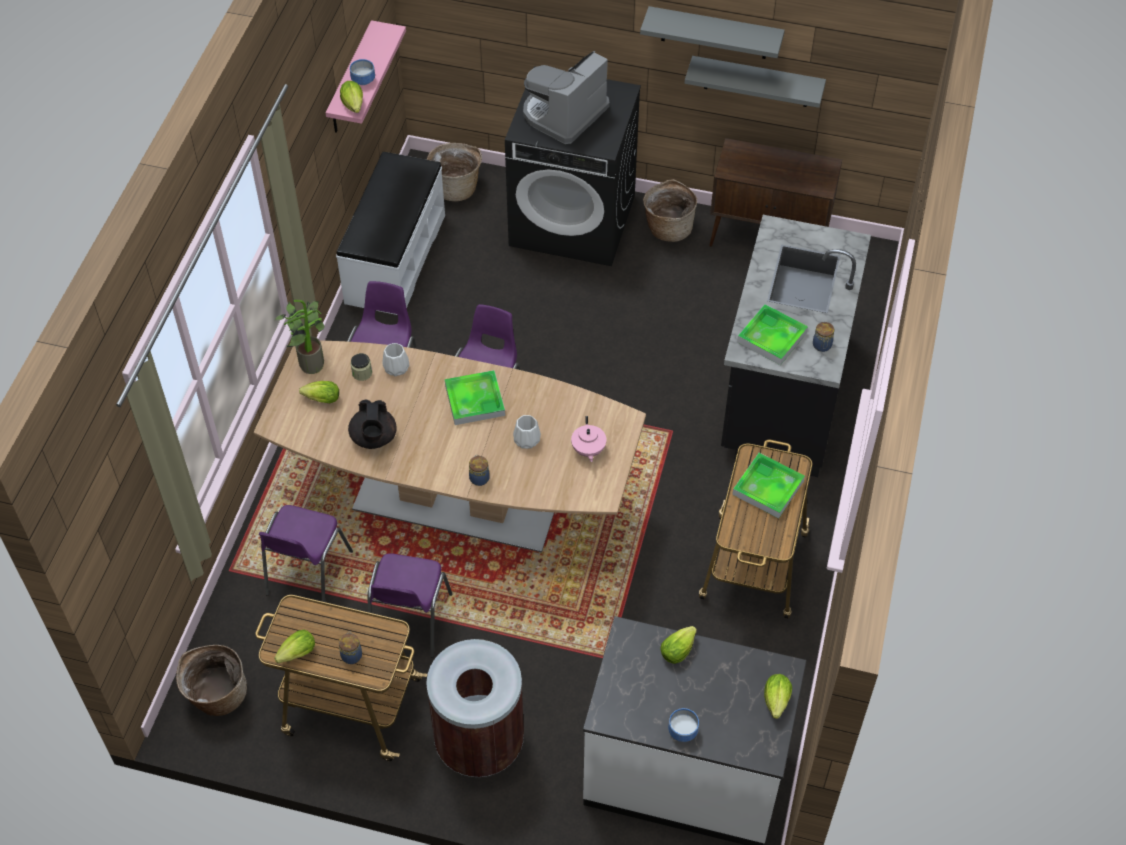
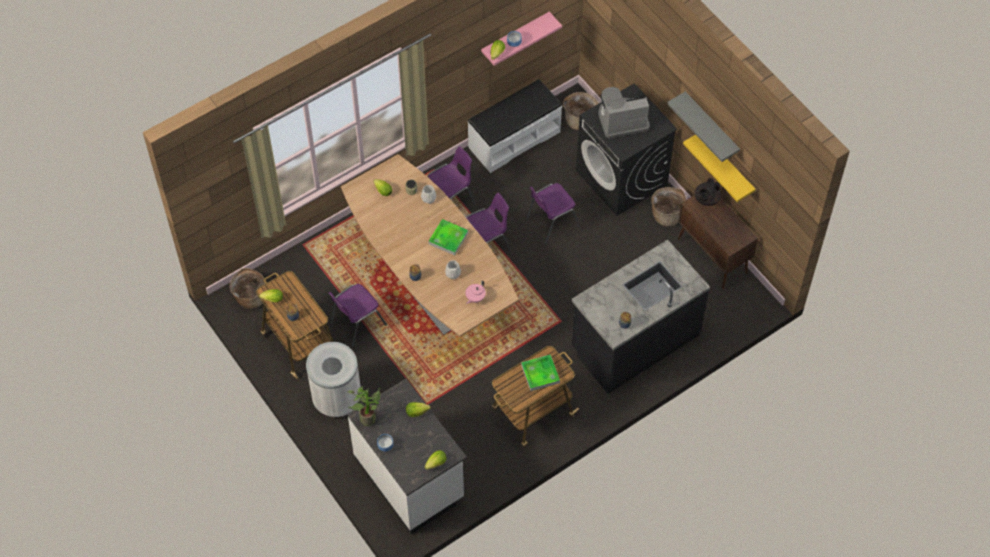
camera: 40 degrees right, 5 degrees up
(307, 574) = (333, 270): purple chair -> purple chair (551, 223)
(310, 362) = (394, 169): potted plant -> potted plant (368, 417)
(374, 438) = (388, 225): black teapot -> black teapot (706, 199)
(480, 743) = (337, 399): brown trash can -> white trash can
(757, 82) = (726, 166): grey shelf -> yellow shelf
(772, 337) = (605, 303): tray -> none

